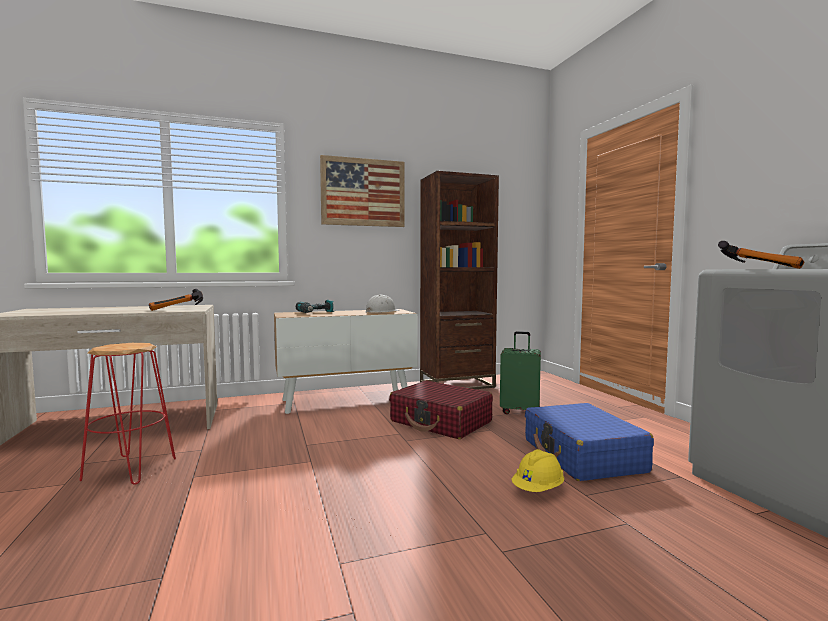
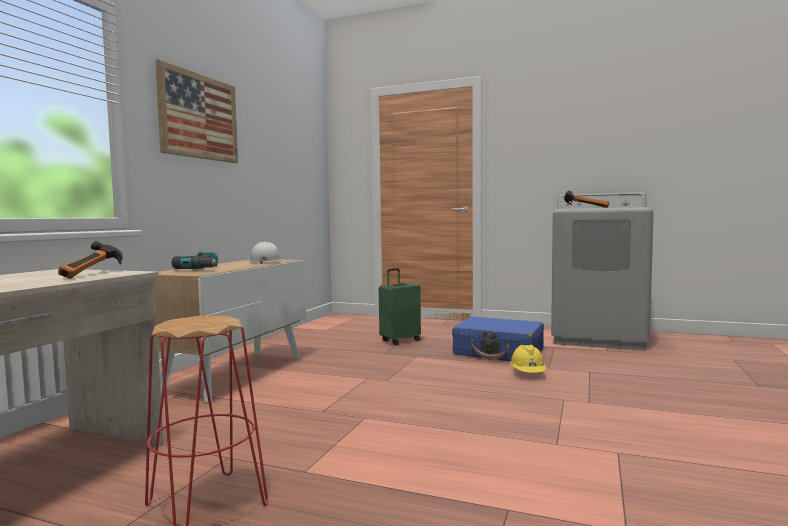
camera: 50 degrees left, 0 degrees up
(441, 422) = (371, 362): red suitcase -> none
(457, 384) = (298, 336): brown bookcase -> none

